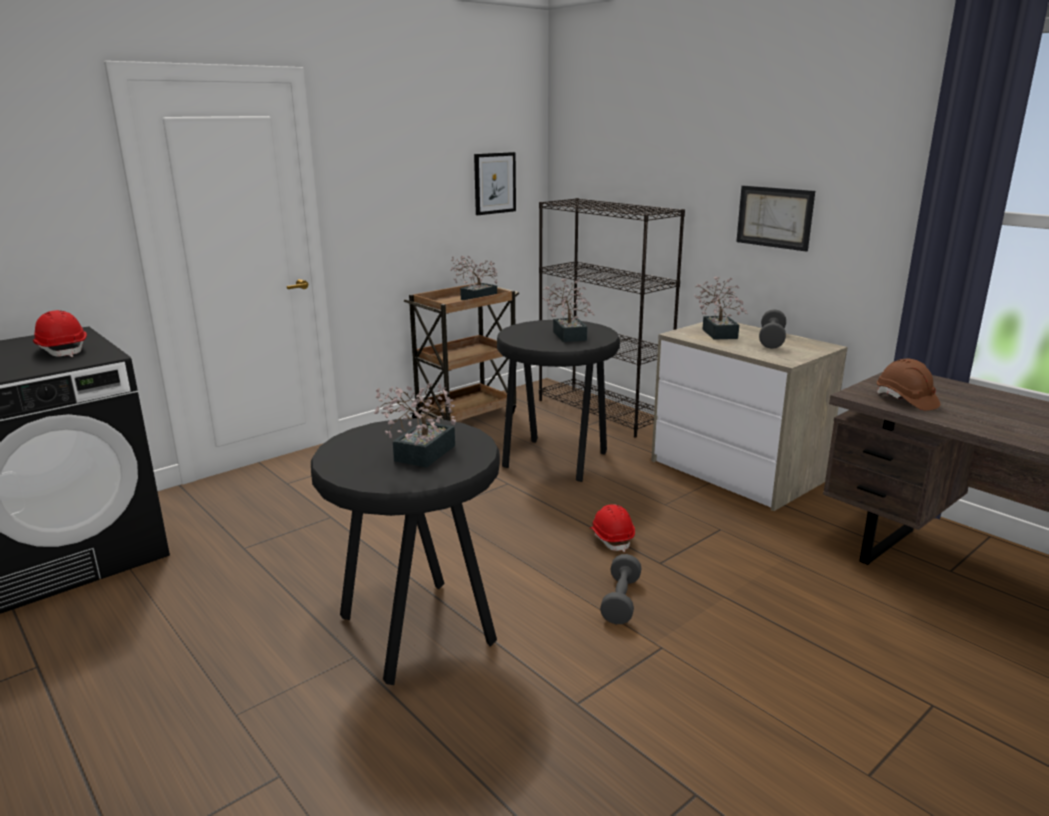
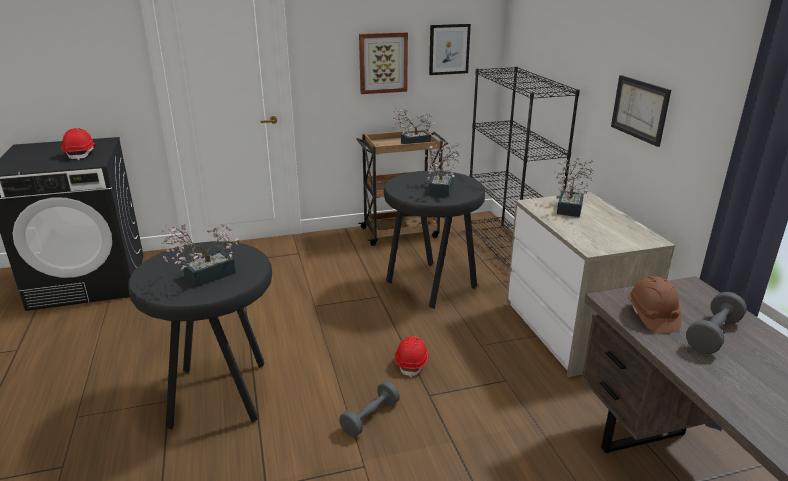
camera: 25 degrees right, 5 degrees up
(426, 202) = (383, 63): none -> picture
(771, 340) = (609, 224): grey dumbbell -> grey dumbbell (713, 335)

